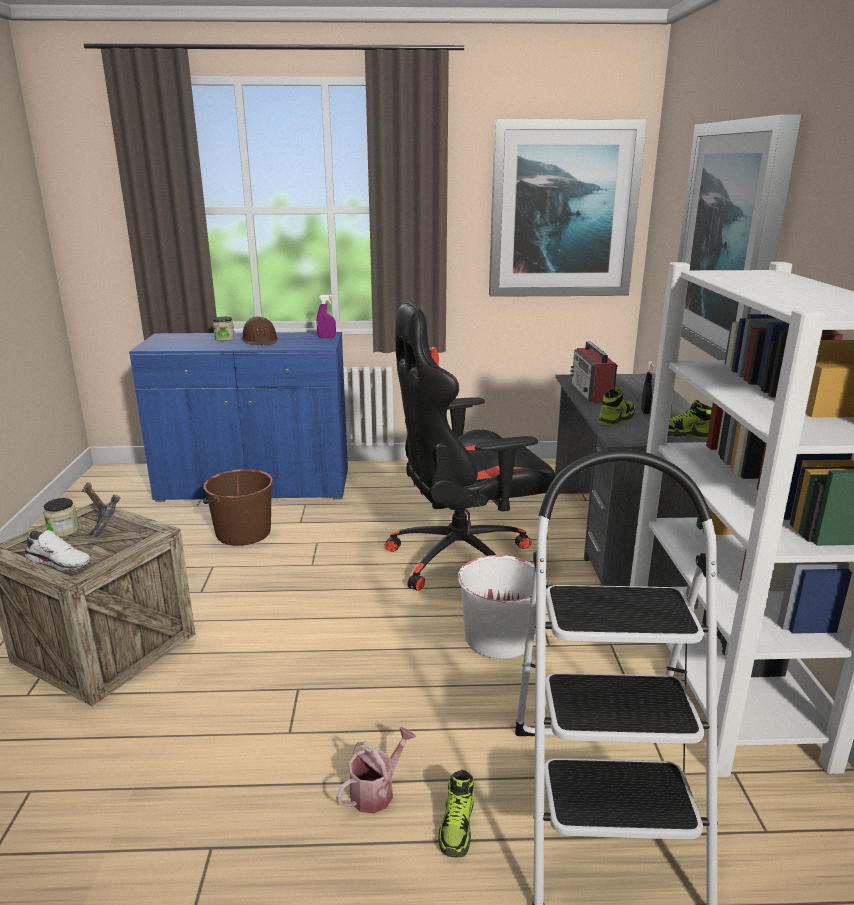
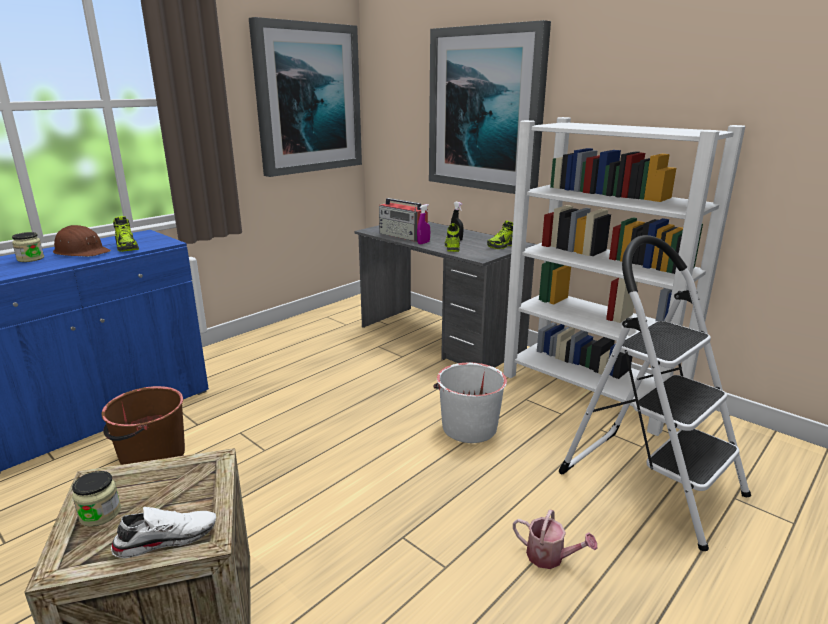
camera: 45 degrees left, 0 degrees up
(100, 520) = (127, 483): hammer -> none
(326, 337) = (149, 236): purple spray bottle -> purple spray bottle (423, 243)
(377, 791) = (550, 557): watering can -> watering can turned 120 degrees clockwise
(457, 827) = (614, 541): shoe -> shoe (127, 247)
(469, 556) = (372, 388): black office chair -> none

